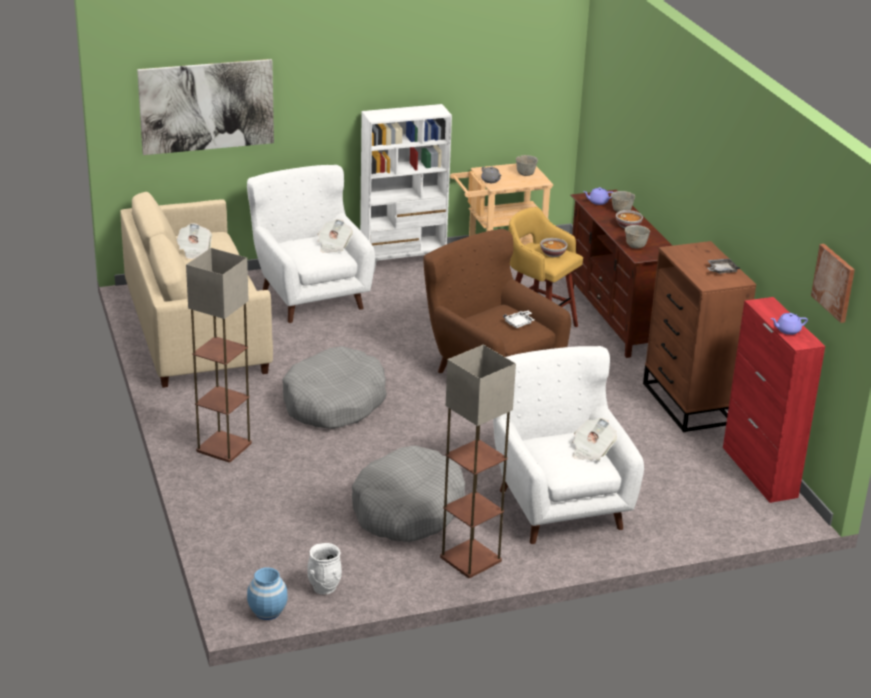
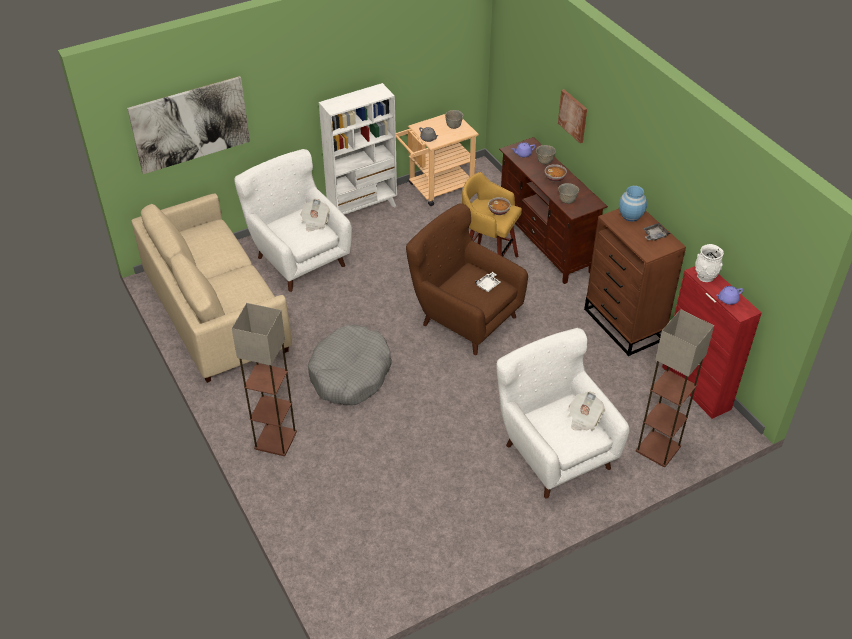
camera: 10 degrees left, 15 degrees up
(194, 250) = (202, 248): newspaper -> none
(267, 611) = (360, 614): blue vase -> blue vase (630, 215)
(324, 587) = (398, 579): white vase -> white vase (706, 276)
(408, 509) = (440, 480): grey dog bed -> none
(470, 559) = (504, 525): floor lamp -> floor lamp (658, 449)
(834, 282) = (770, 266): picture -> picture (573, 115)

